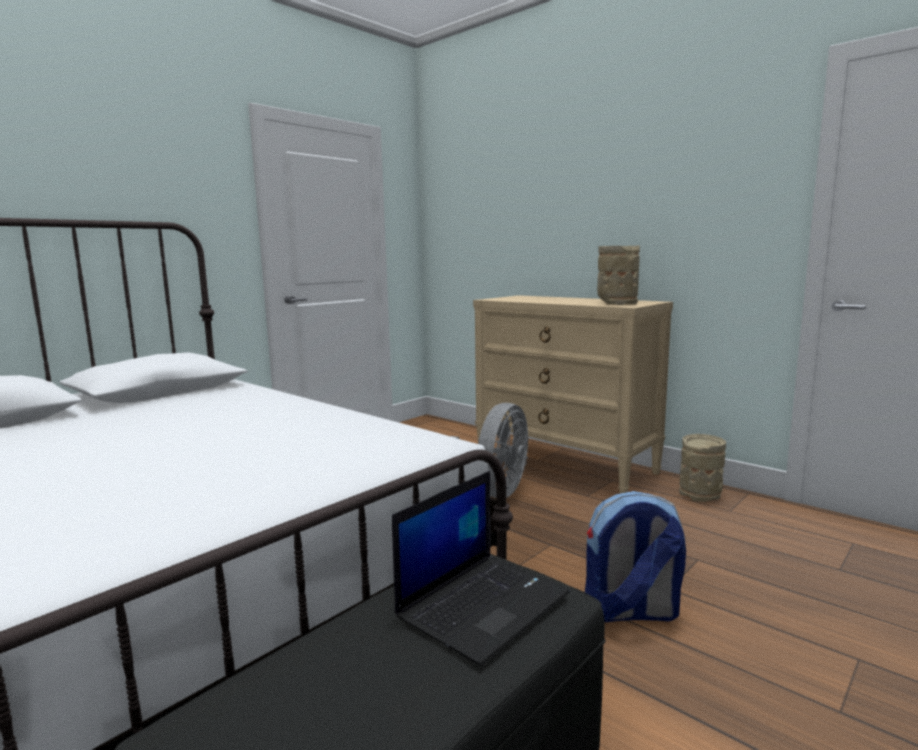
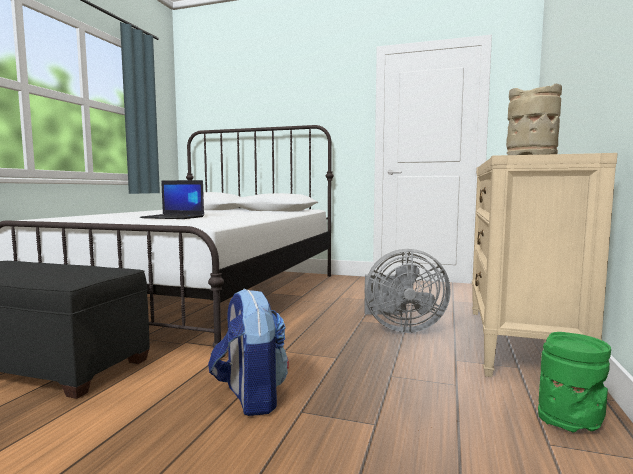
camera: 65 degrees right, 5 degrees down
(483, 604) = (68, 272): laptop -> laptop (174, 217)
(700, 494) = (570, 420): beige vase -> green vase

